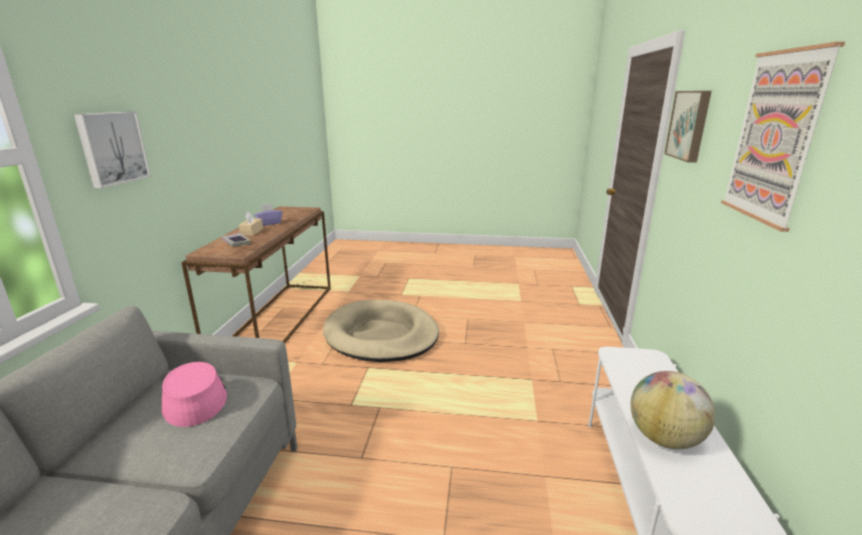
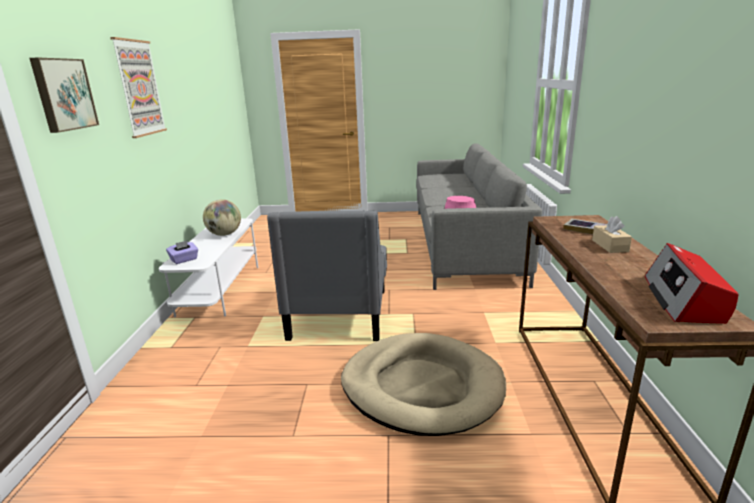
camera: 175 degrees right, 0 degrees up
(112, 148) = (603, 91): picture -> none
(269, 223) = (629, 265): purple tissue box -> purple tissue box (184, 260)
(283, 212) = (683, 299): none -> radio
(440, 415) = (339, 313): none -> grey armchair

